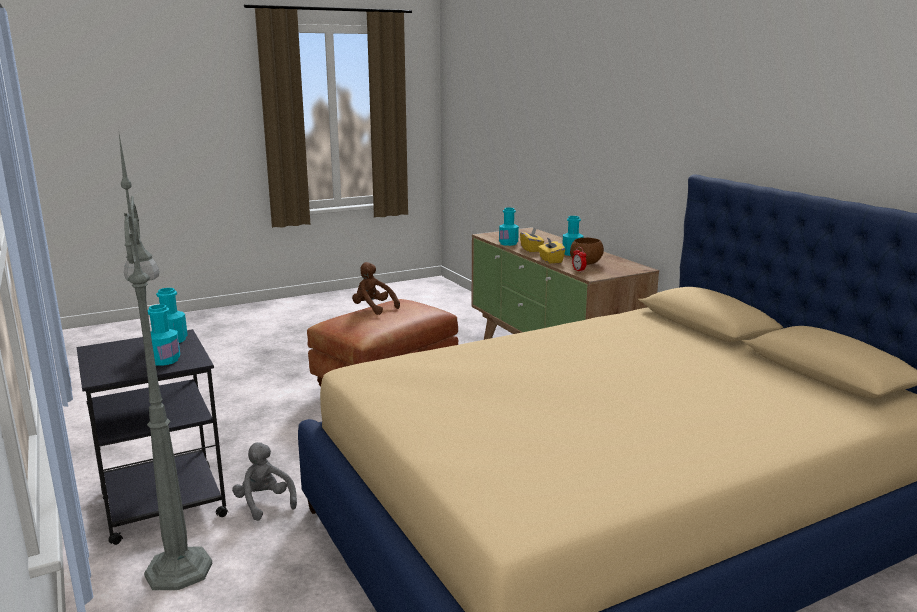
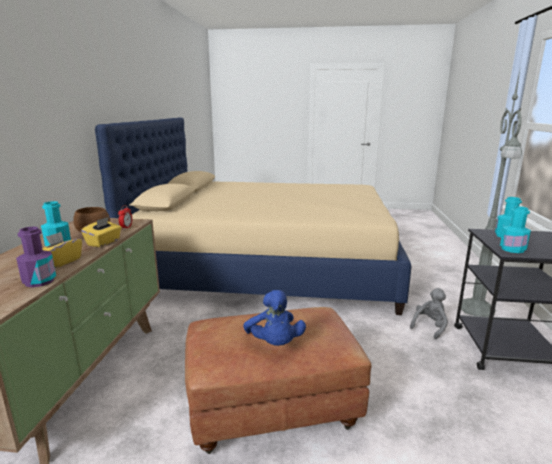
camera: 145 degrees left, 0 degrees up
(264, 503) = (429, 327): grey plush toy -> grey plush toy turned 135 degrees counterclockwise
(373, 308) = (274, 344): brown plush toy -> blue plush toy
(508, 243) = (39, 281): turquoise bottle -> purple bottle

